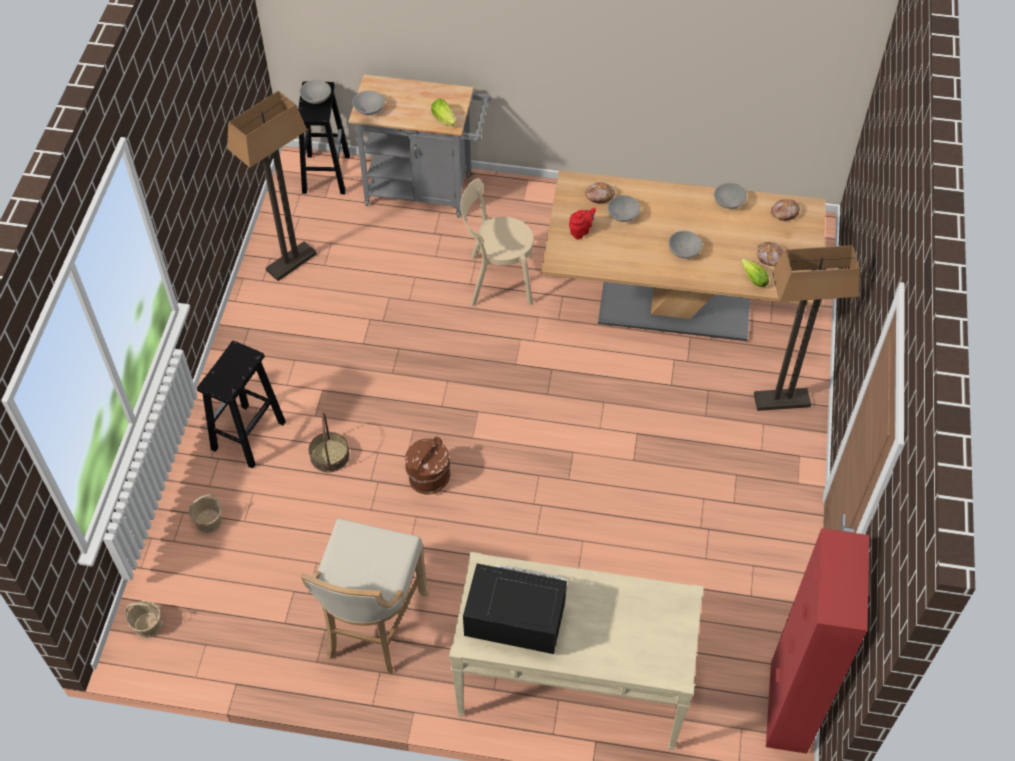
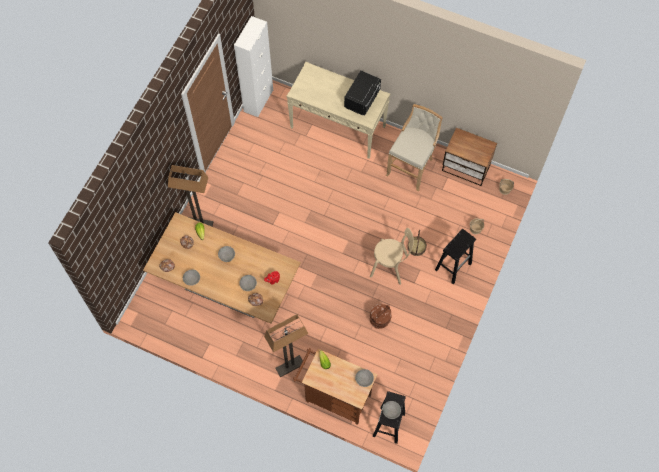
camera: 165 degrees left, 10 degrees up
(244, 654) = (466, 168): none -> nightstand
(291, 262) = (418, 365): floor lamp -> floor lamp (290, 366)
(426, 191) = (334, 397): grey cart -> brown cart
(428, 477) = (373, 226): brown bucket -> brown bucket (380, 320)
(497, 280) = (312, 326): beige chair -> beige chair (391, 266)
(514, 621) = (362, 99): black microwave -> black microwave turned 90 degrees counterclockwise
(788, 707) = (258, 100): red cabinet -> white cabinet

